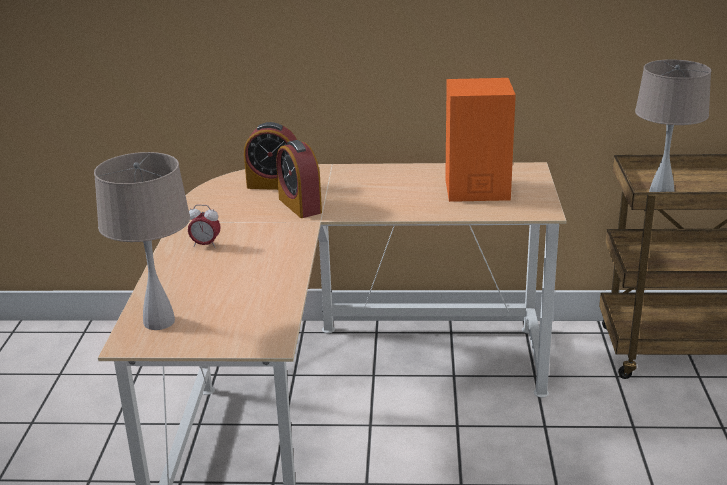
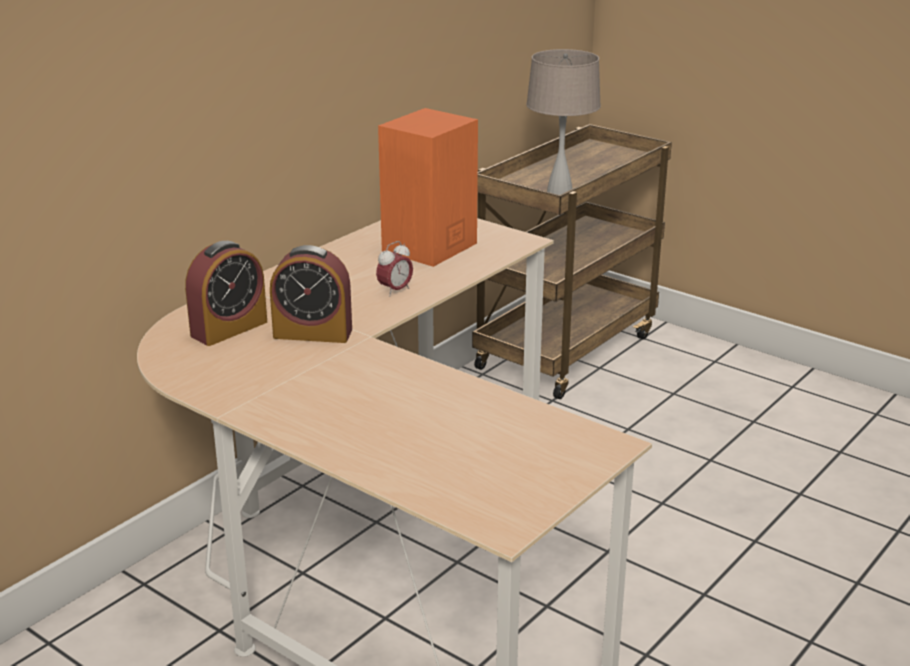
camera: 55 degrees left, 0 degrees up
(160, 321) = (477, 494): beige table lamp -> none
(205, 245) = (323, 413): alarm clock -> alarm clock (395, 291)

